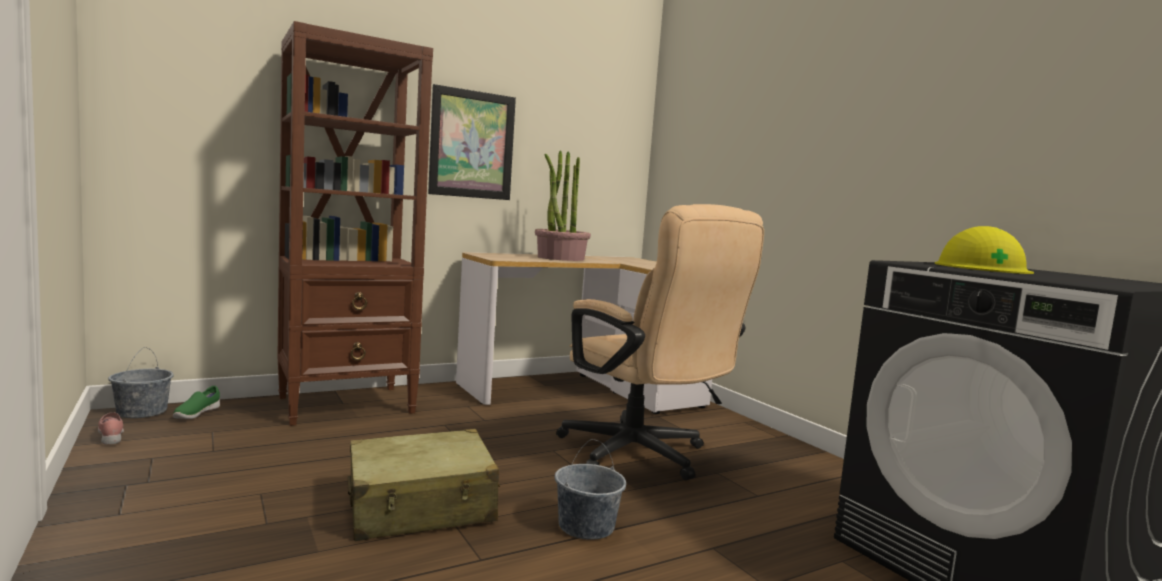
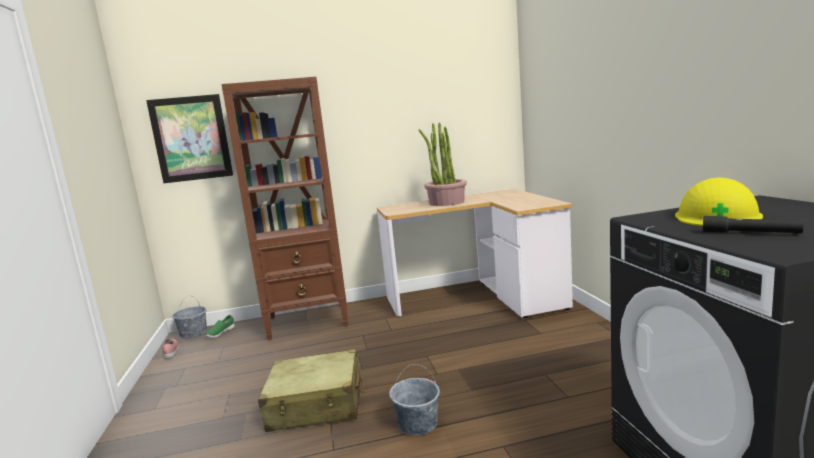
camera: 20 degrees right, 5 degrees up
(472, 144) = (372, 129): picture -> picture (191, 138)
(643, 456) = (492, 360): beige office chair -> none
(1045, 277) = (750, 233): none -> black flashlight

